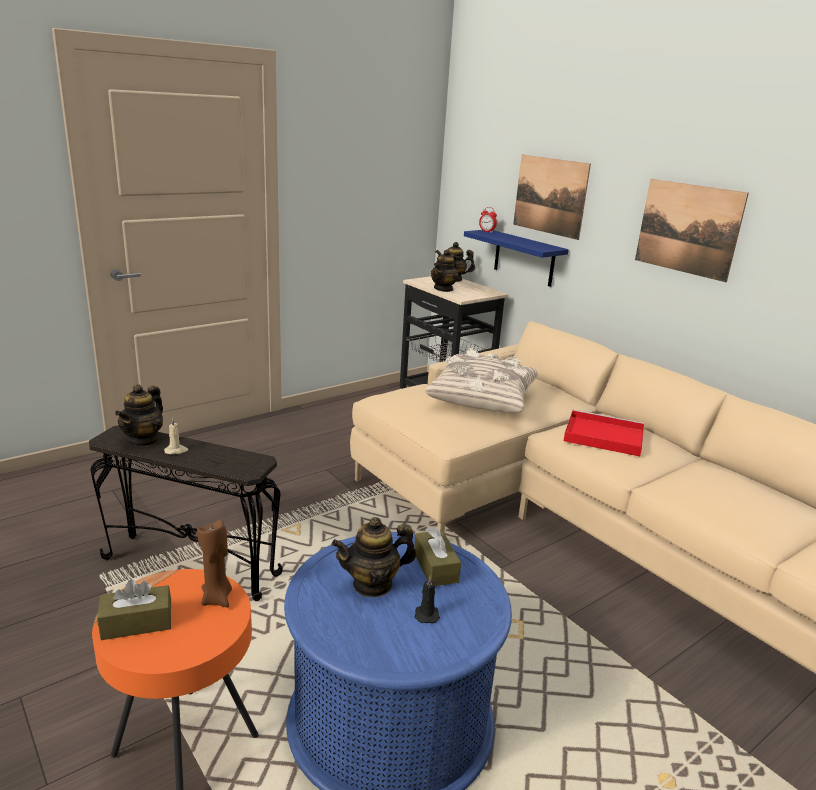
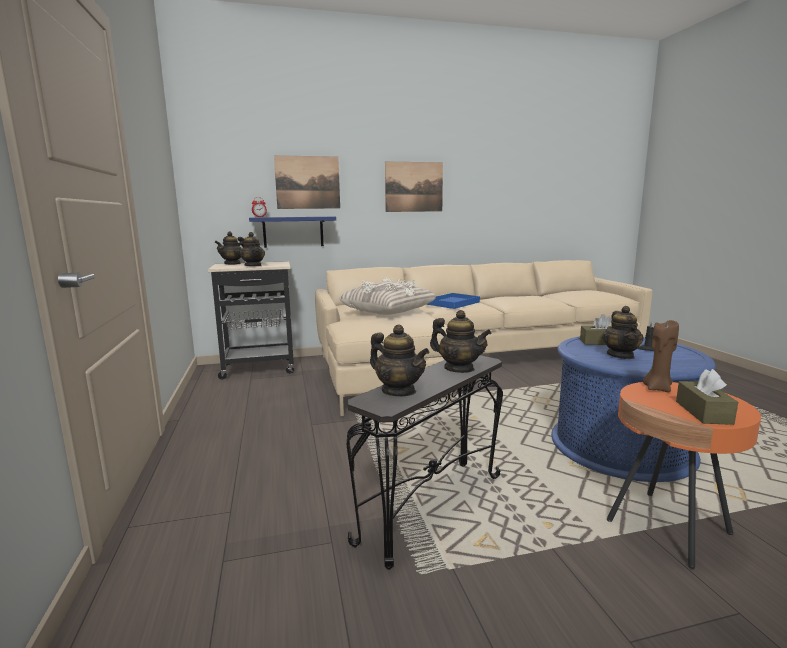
camera: 65 degrees left, 10 degrees down
(176, 450) = (432, 380): beige candle -> none
(213, 460) = (459, 369): none -> teapot
(601, 436) = (452, 303): red tray -> blue tray

